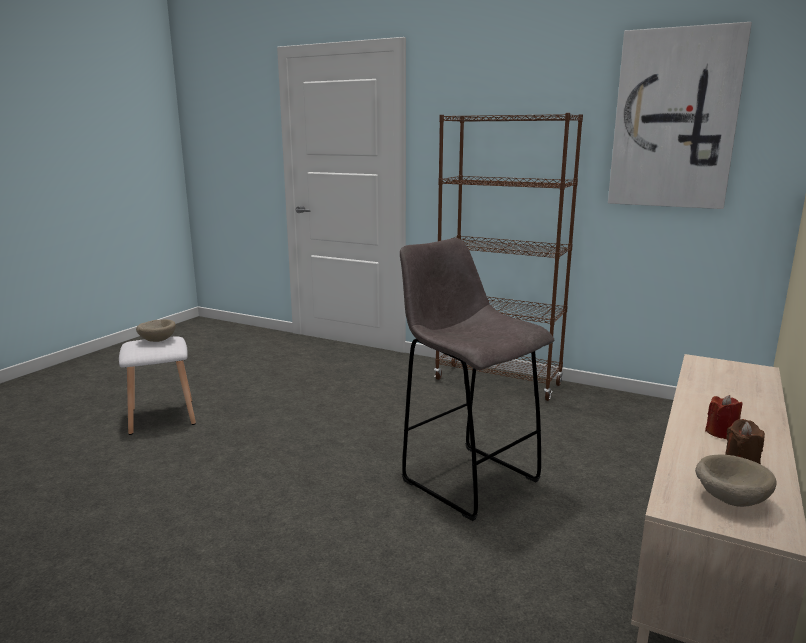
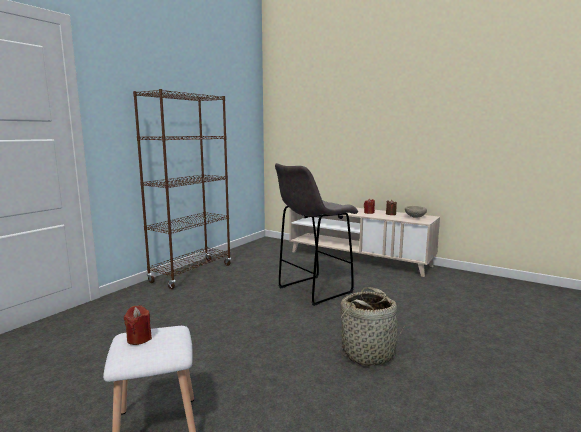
camera: 85 degrees left, 5 degrees down
(158, 340) = (139, 339): beige bowl -> red candle
(246, 527) = (368, 353): none -> basket
(674, 119) = (227, 104): picture -> none

